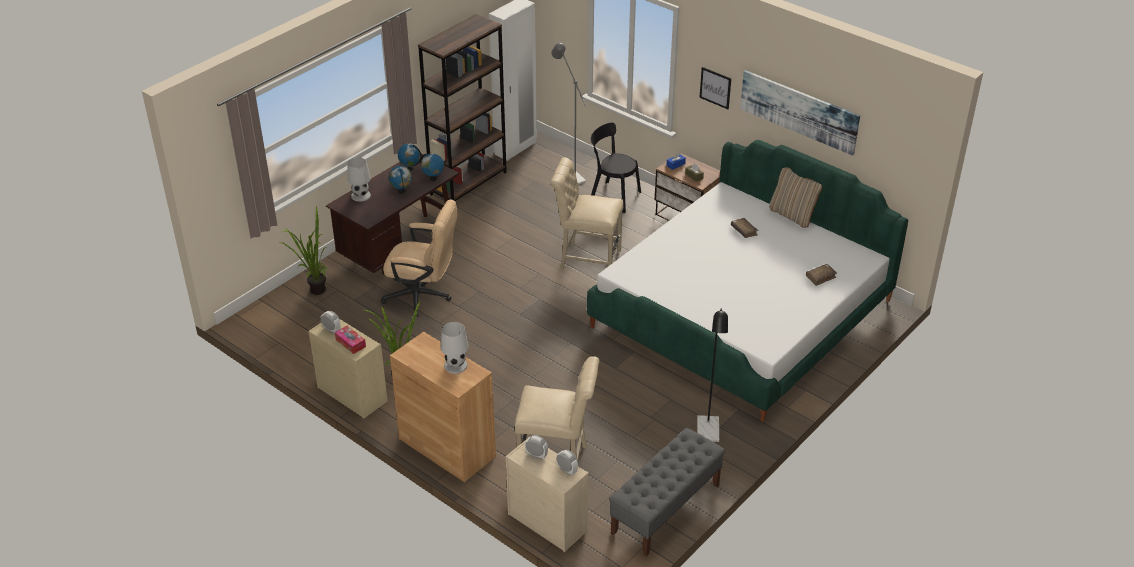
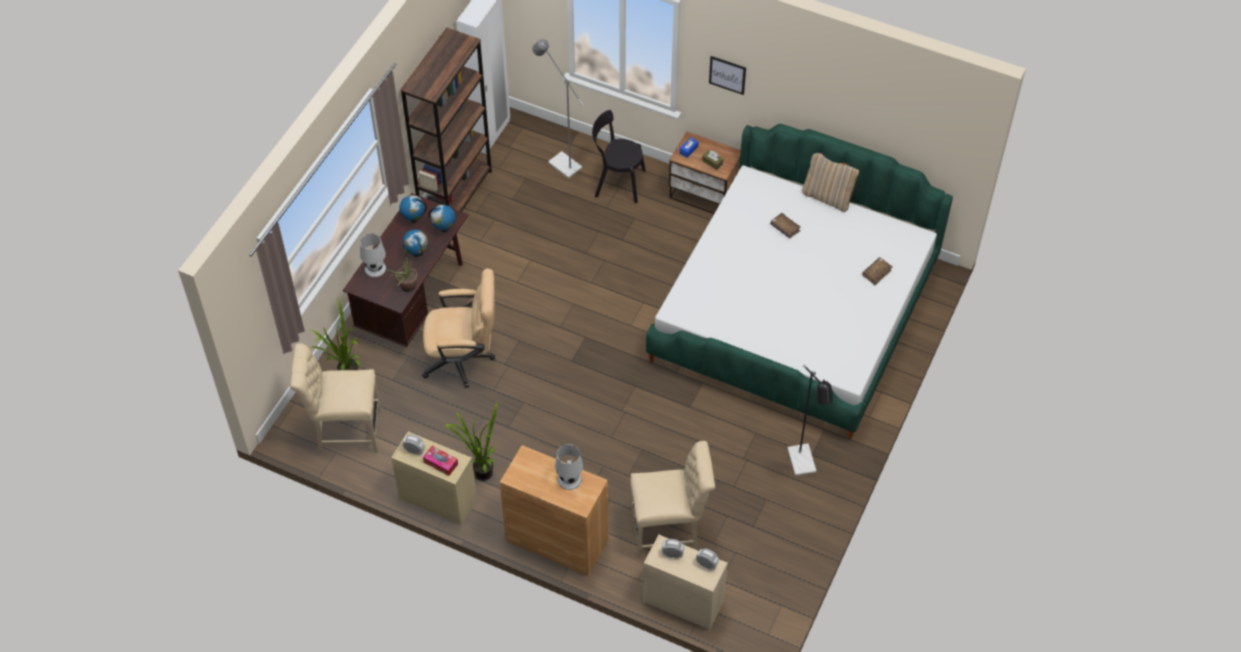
camera: 15 degrees left, 15 degrees up
(380, 213) = (406, 288): none -> potted plant
(586, 259) = (617, 273): beige chair -> beige chair (345, 431)
(665, 509) = (788, 561): grey bench -> none
(799, 111) = (826, 99): picture -> none

